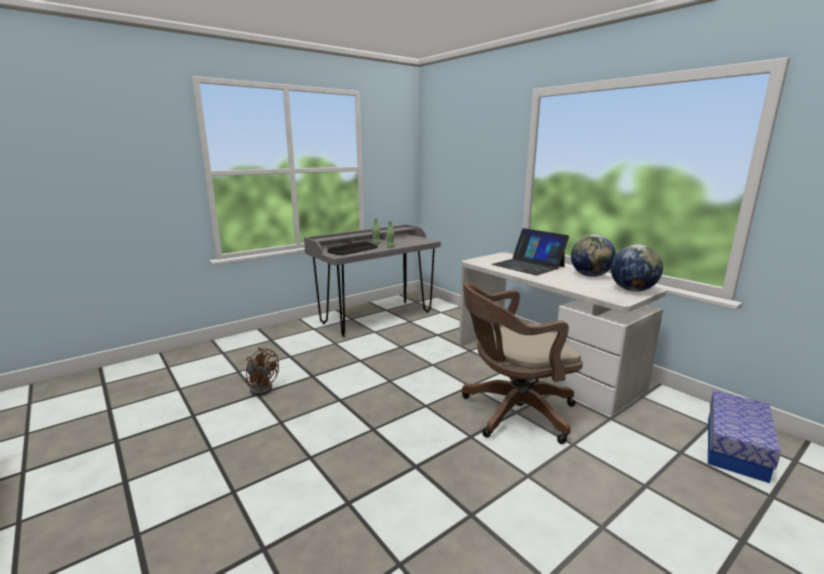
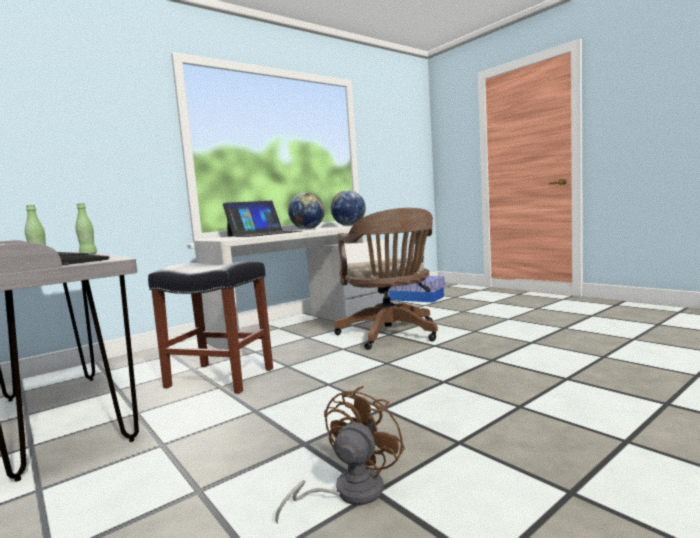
camera: 90 degrees left, 10 degrees down
(416, 345) = (221, 378): none -> black stool

